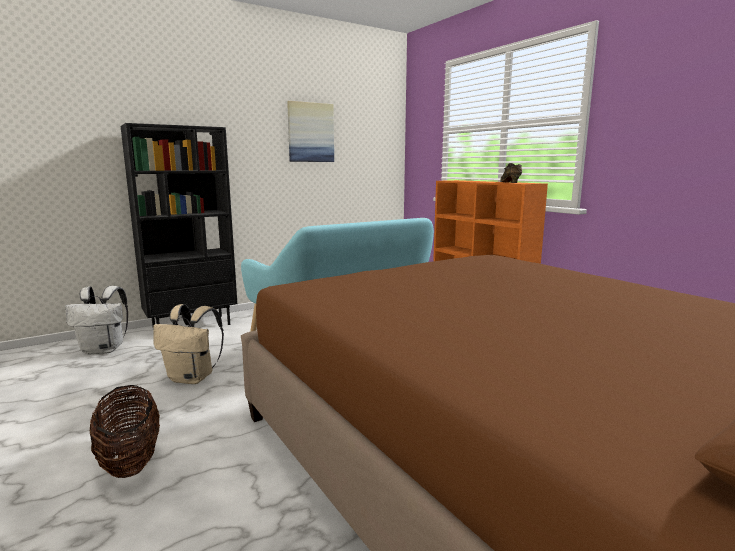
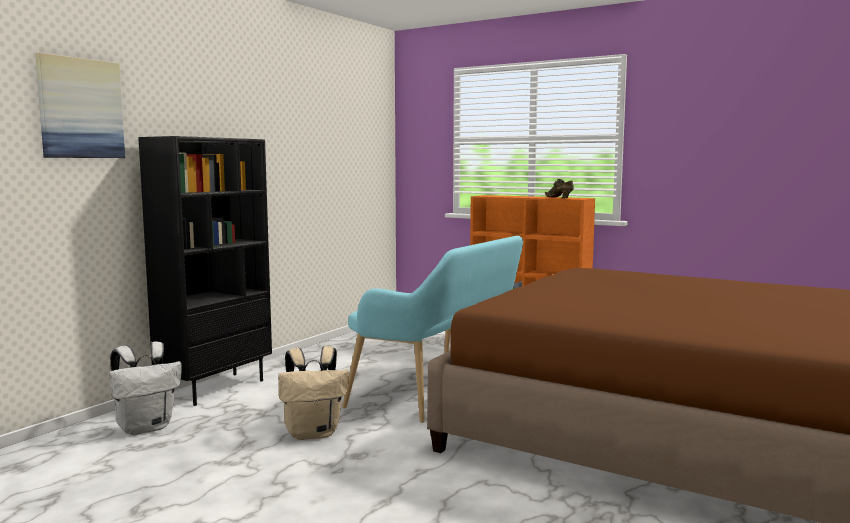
camera: 25 degrees left, 5 degrees down
(130, 460) = (373, 502): basket -> none
(310, 132) = (315, 141): picture -> picture (80, 108)

